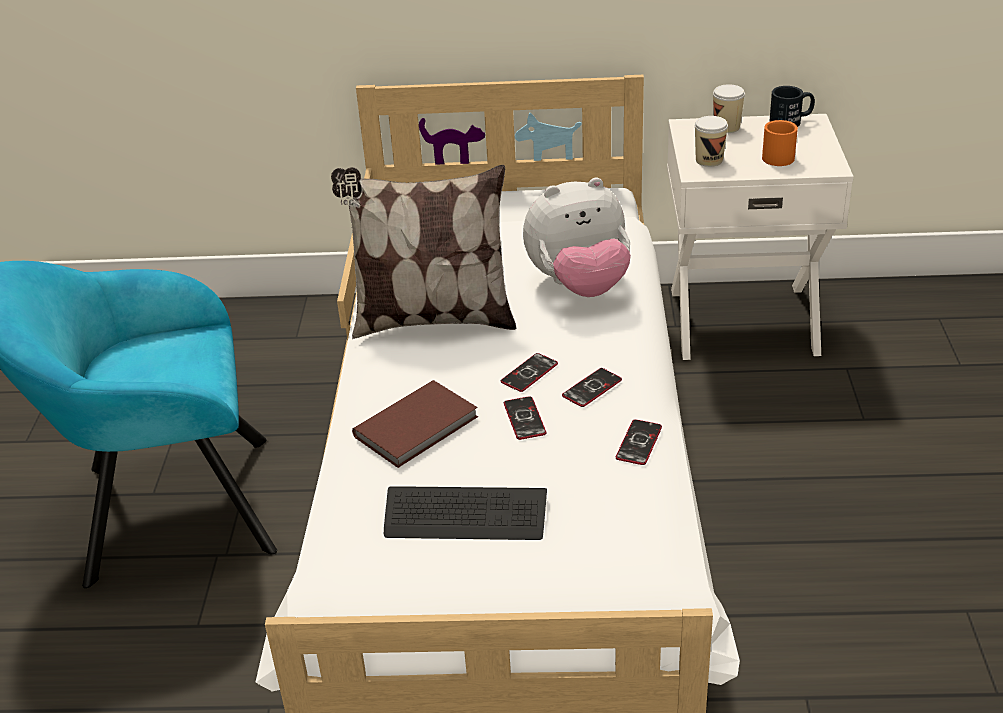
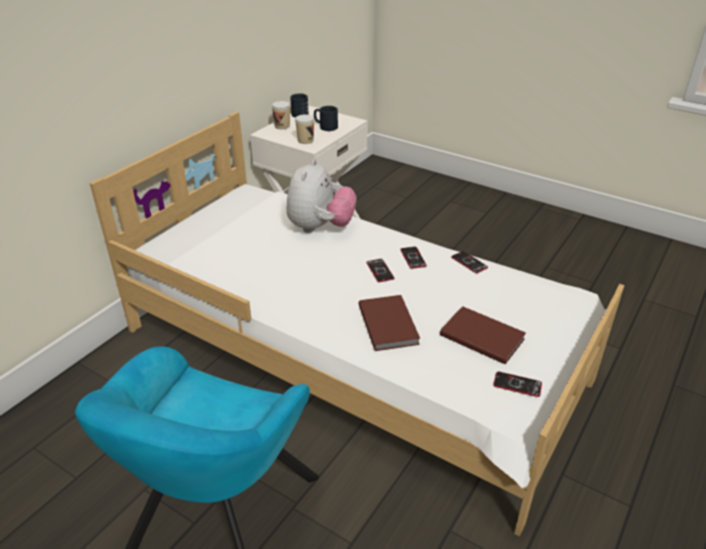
camera: 60 degrees left, 0 degrees up
(431, 319) = (291, 283): pillow -> none
(465, 516) = (482, 336): keyboard -> brown book
(524, 419) = (417, 287): phone -> phone (517, 385)
(776, 155) = (325, 126): orange mug -> black mug

